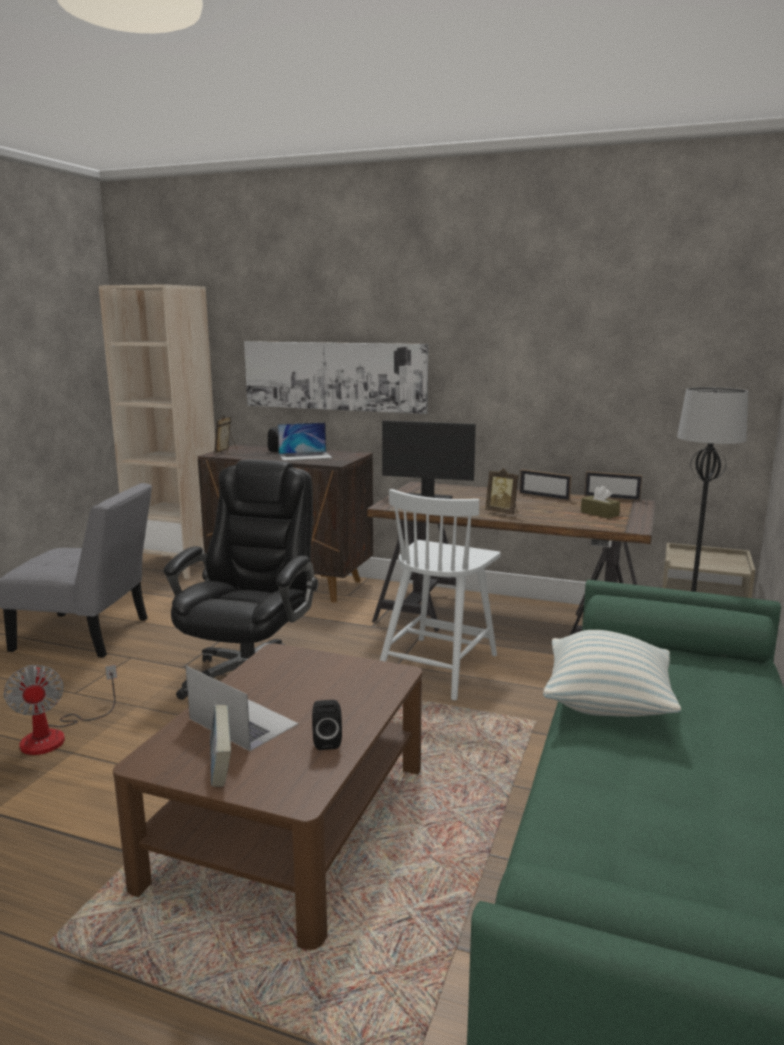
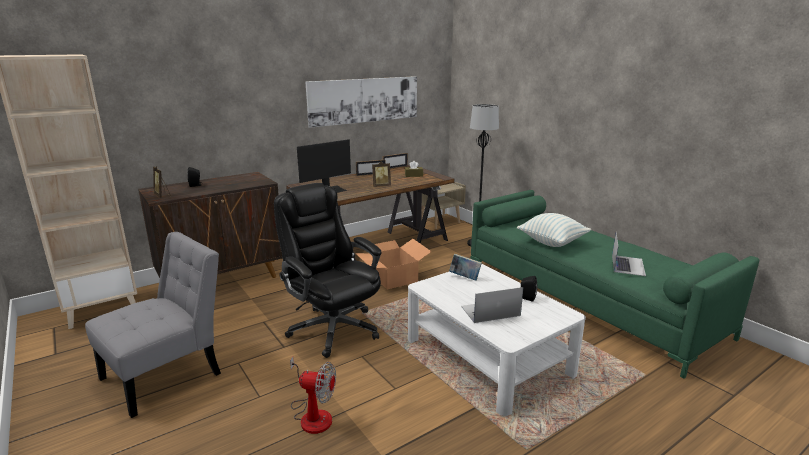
camera: 55 degrees left, 5 degrees up
(221, 769) = (531, 325): book -> book (464, 277)
(291, 823) = (488, 356): brown coffee table -> white coffee table
(305, 456) = (228, 183): laptop -> laptop (627, 265)
(334, 376) = (219, 121): picture -> picture (364, 100)
(438, 666) = (393, 278): white chair -> cardboard box

